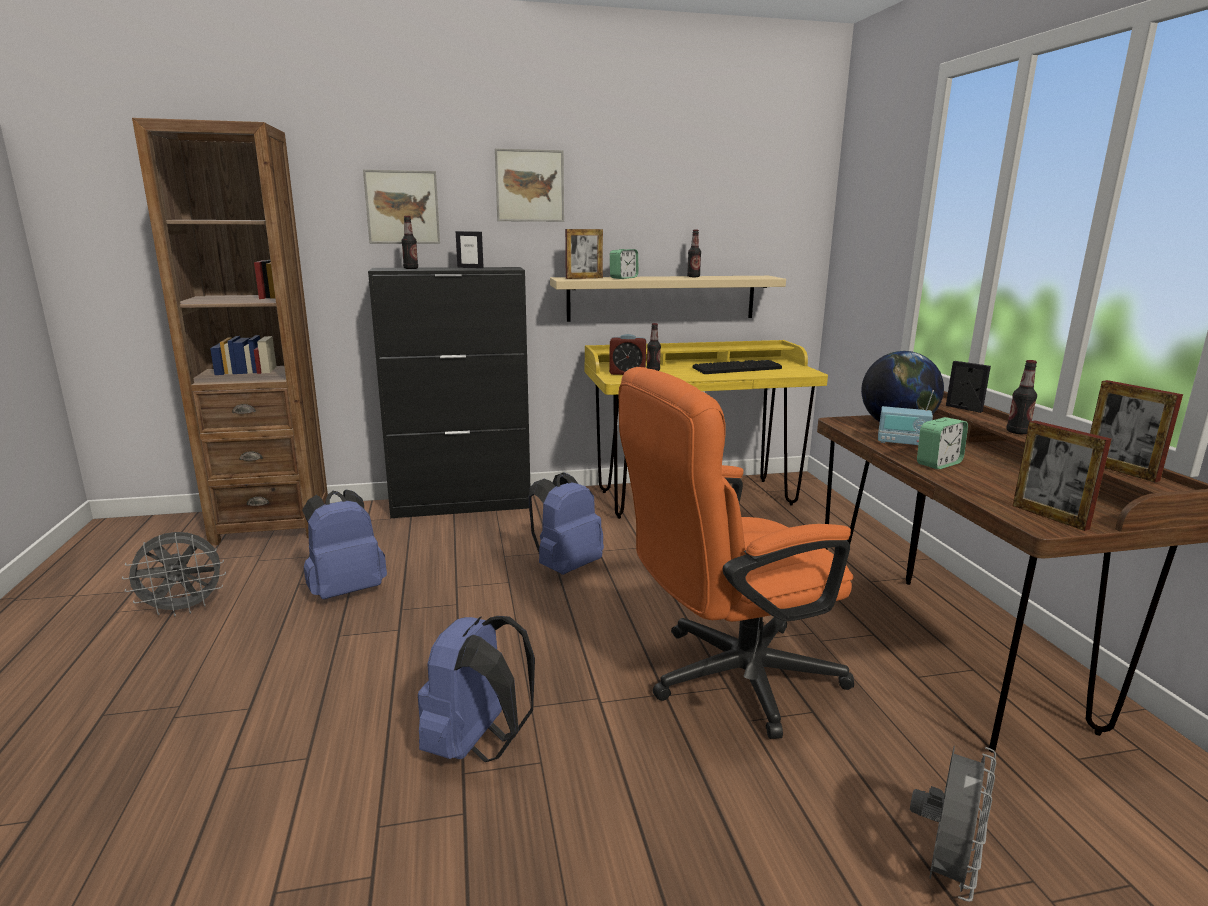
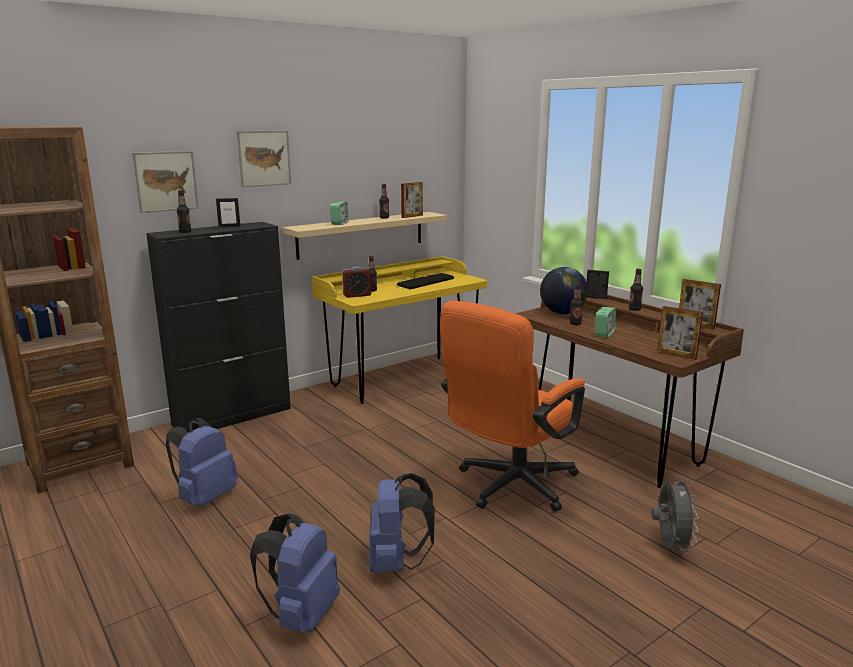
camera: 25 degrees left, 0 degrees up
(184, 609) = (79, 543): grey fan -> none
(565, 566) = (354, 444): blue backpack -> blue backpack (301, 615)
(584, 278) = (312, 226): picture frame -> picture frame (412, 216)
(902, 443) = (575, 324): radio -> bottle

